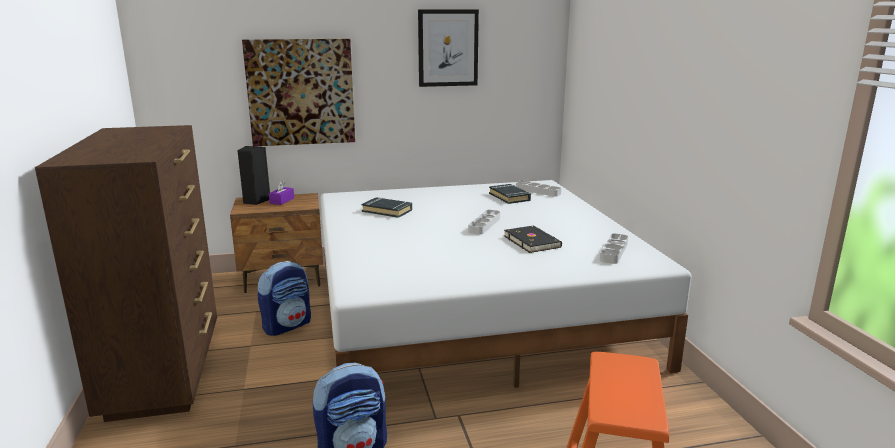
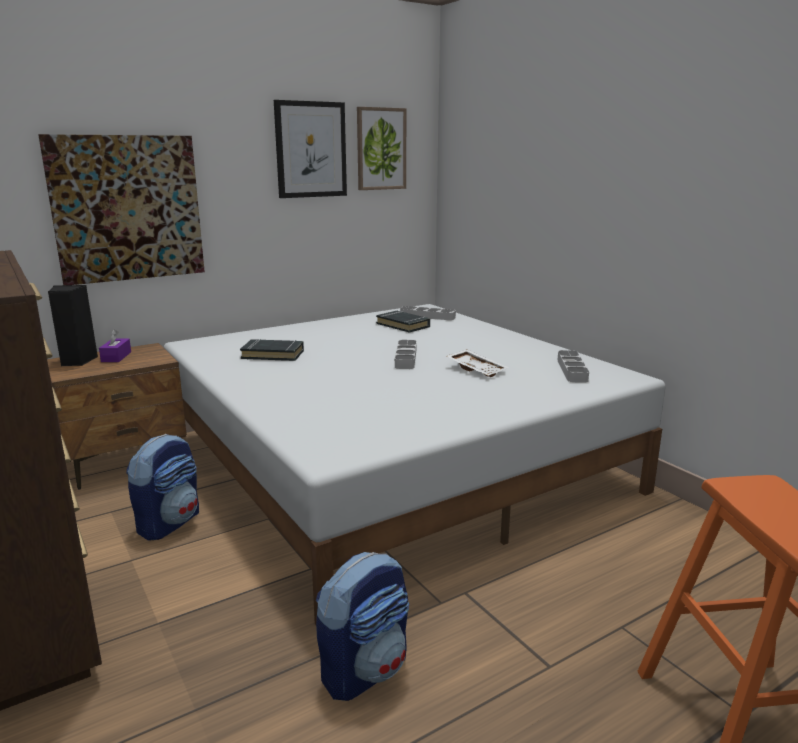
camera: 20 degrees left, 0 degrees up
(511, 46) = (381, 149): none -> picture
(532, 241) = (477, 369): black book -> white tray

